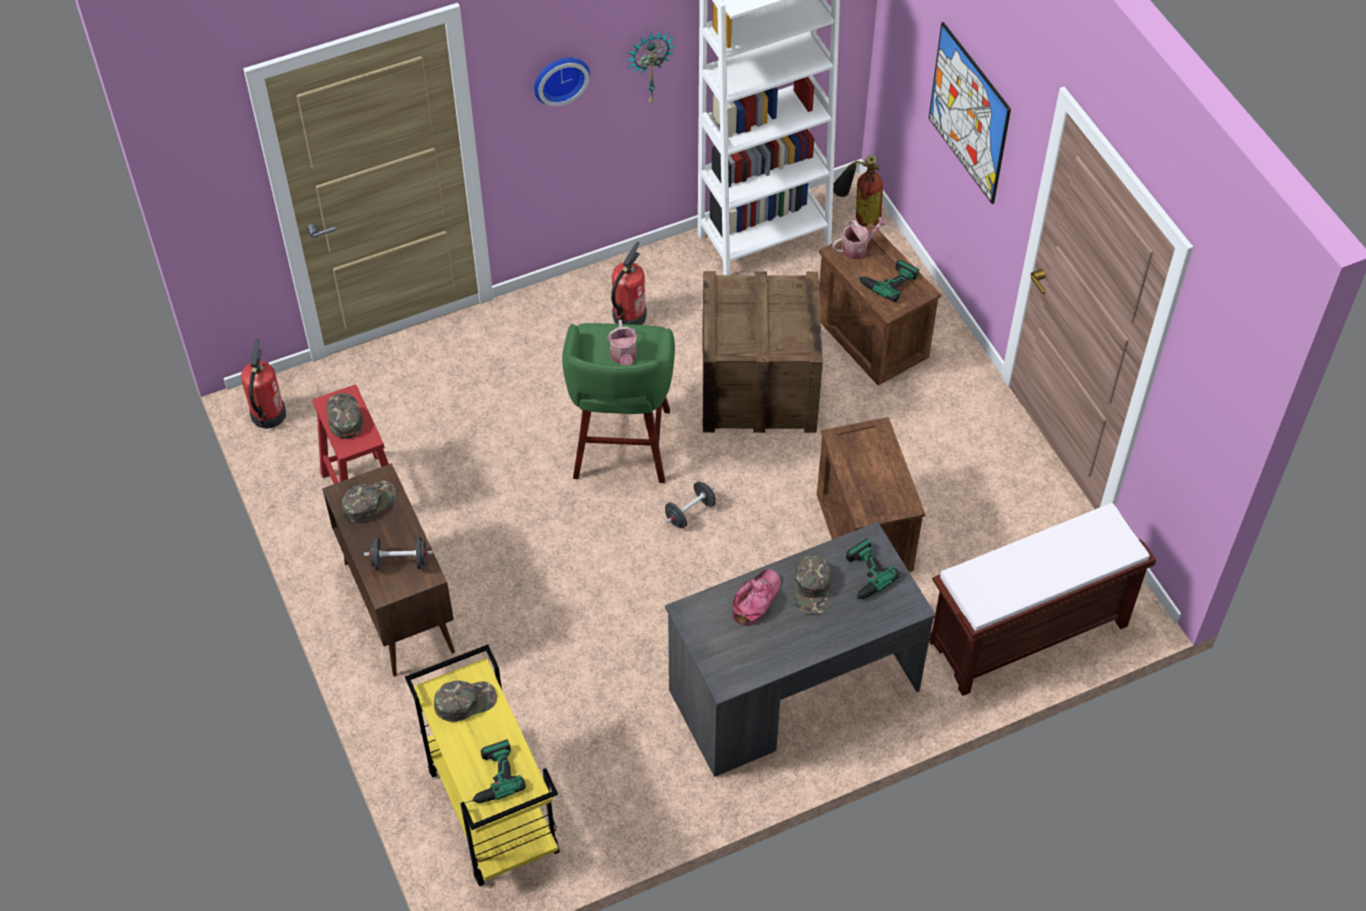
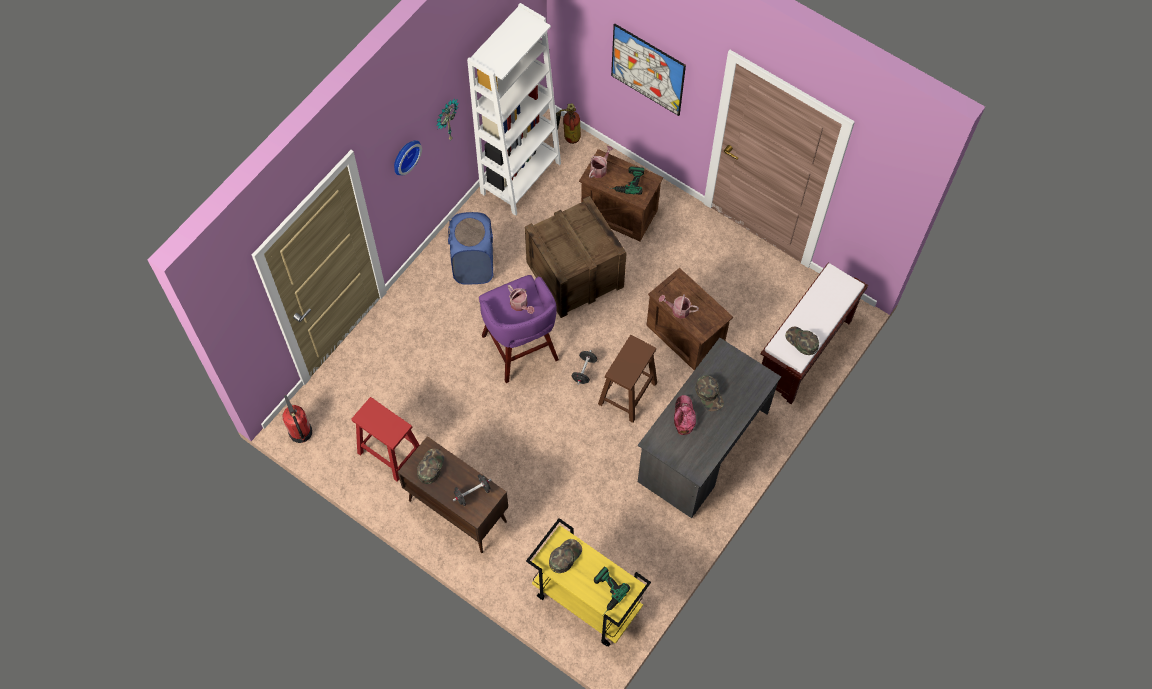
camera: 30 degrees left, 10 degrees up
(343, 417) = (377, 420): green cap -> green cap (801, 341)
(621, 447) = (521, 350): green stool -> purple stool
(628, 316) = (473, 265): fire extinguisher -> blue laundry basket
(733, 568) = (628, 392): none -> brown stool
(849, 469) = (678, 310): none -> watering can
(859, 577) = (730, 375): power drill -> none

